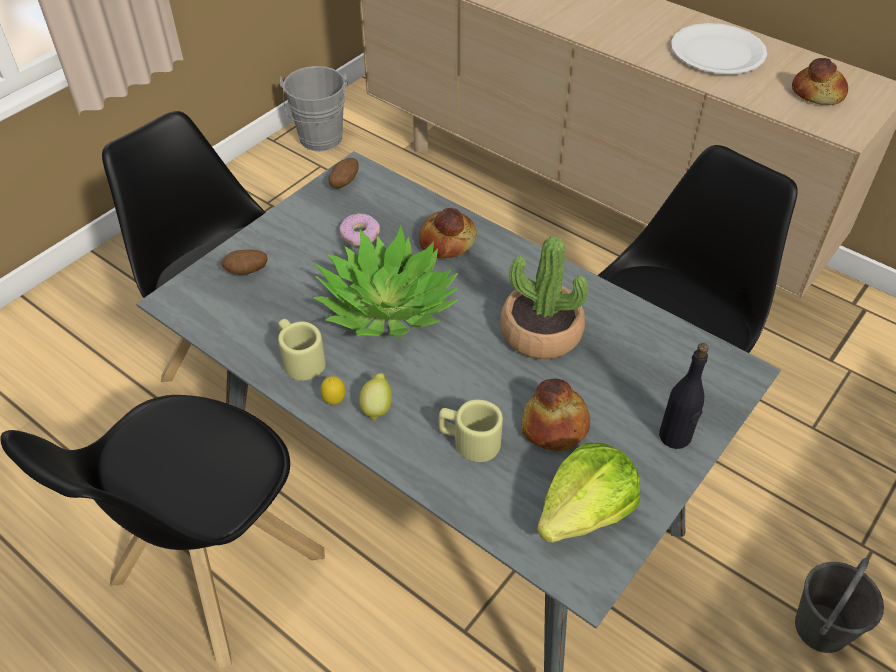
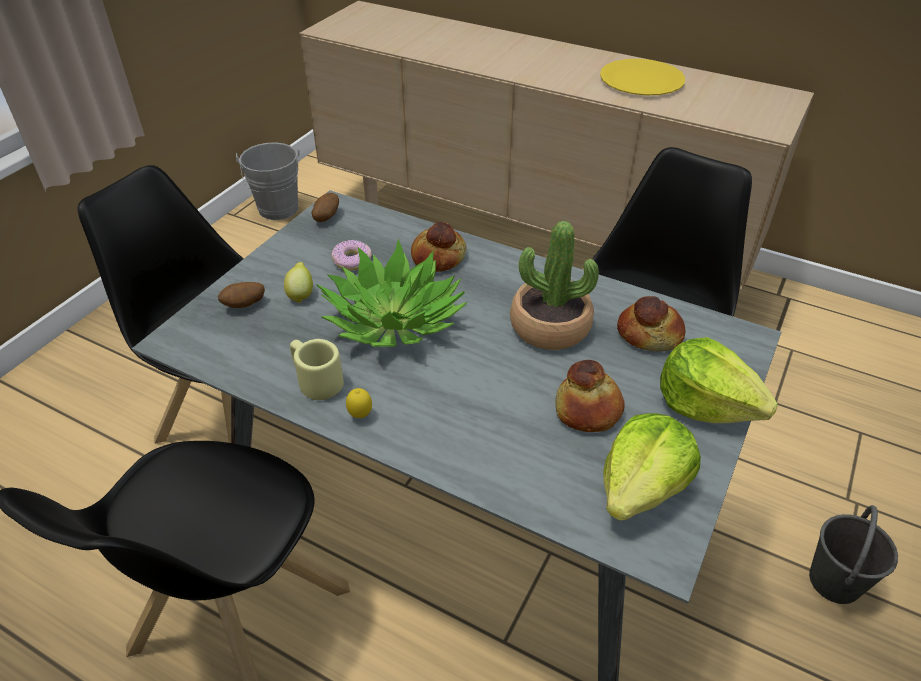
camera: 10 degrees left, 5 degrees down
(377, 407) = (406, 415): lemon -> lemon (301, 294)
(469, 441) = (507, 435): beige mug -> none
(675, 436) = (706, 404): black bottle -> lettuce
(717, 52) = (641, 80): white plate -> yellow plate
(818, 93) = (737, 103): bread -> bread (650, 333)

